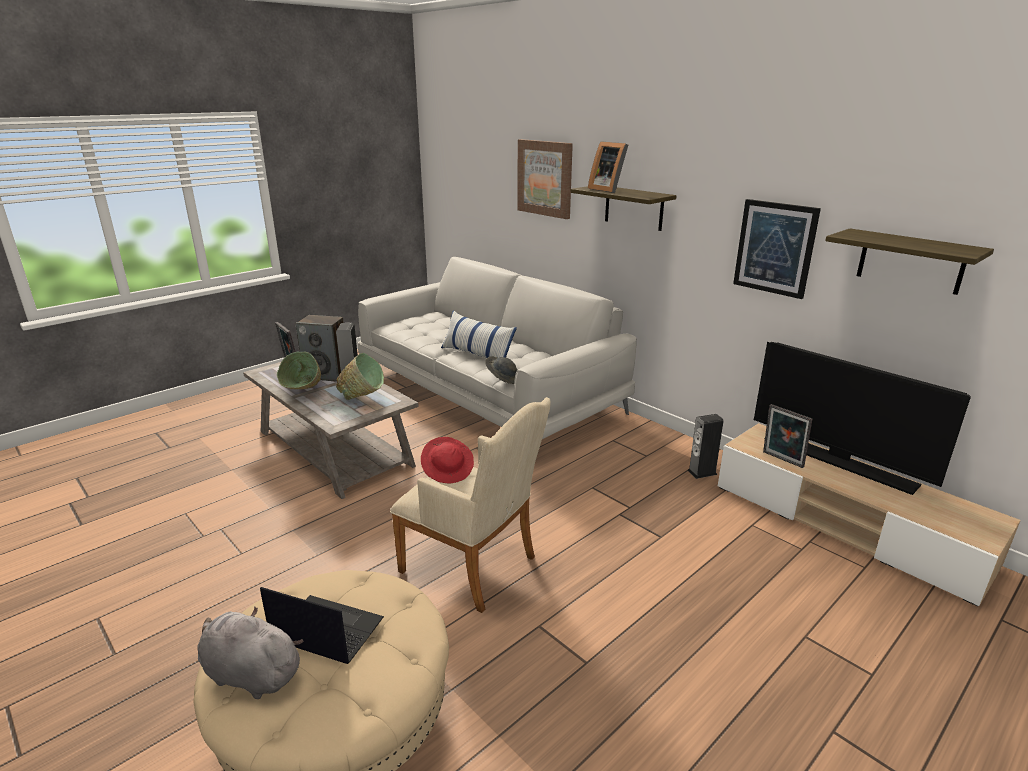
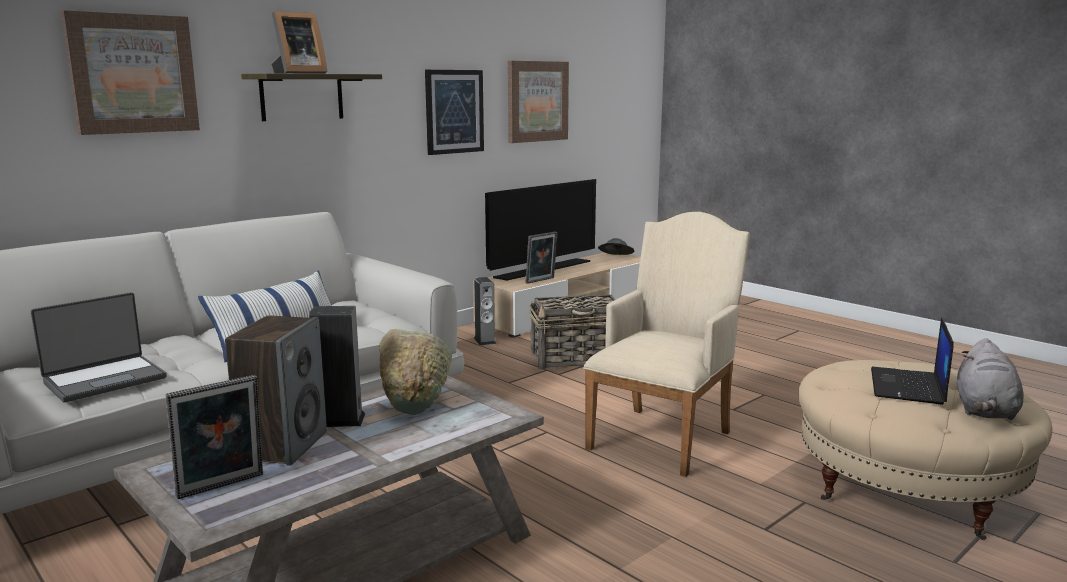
camera: 90 degrees left, 10 degrees down
(305, 394) = (374, 454): green bowl -> none
(416, 329) = (104, 380): none -> laptop
(448, 471) = (636, 346): red hat -> none
(503, 379) = (387, 326): grey hat -> grey hat (615, 257)
(668, 527) = (578, 359): none -> basket
(910, 261) = (537, 101): shelf -> picture

